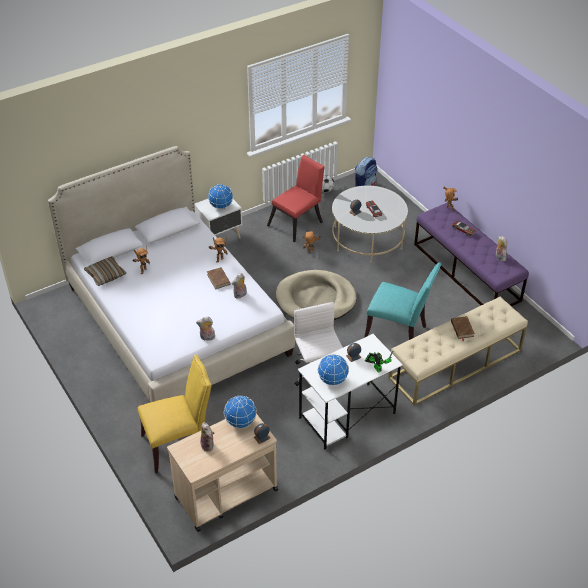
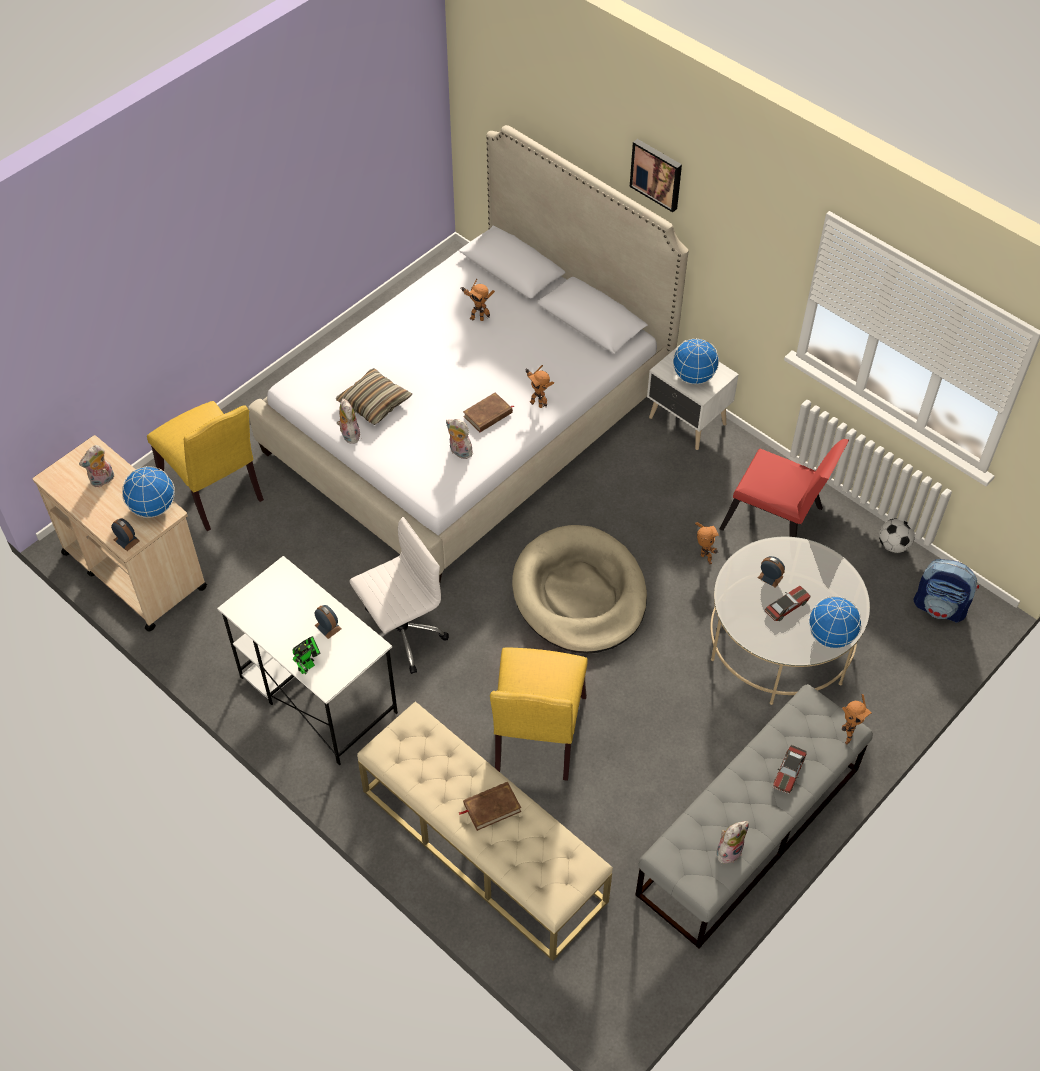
camera: 75 degrees right, 10 degrees up
(106, 275) = (453, 279): pillow -> pillow (374, 403)
(155, 129) = (657, 174): none -> picture
(332, 380) = (267, 607): globe -> globe (830, 636)
(398, 332) = (537, 737): turquoise chair -> yellow chair
(466, 272) = (749, 831): purple bench -> grey bench

